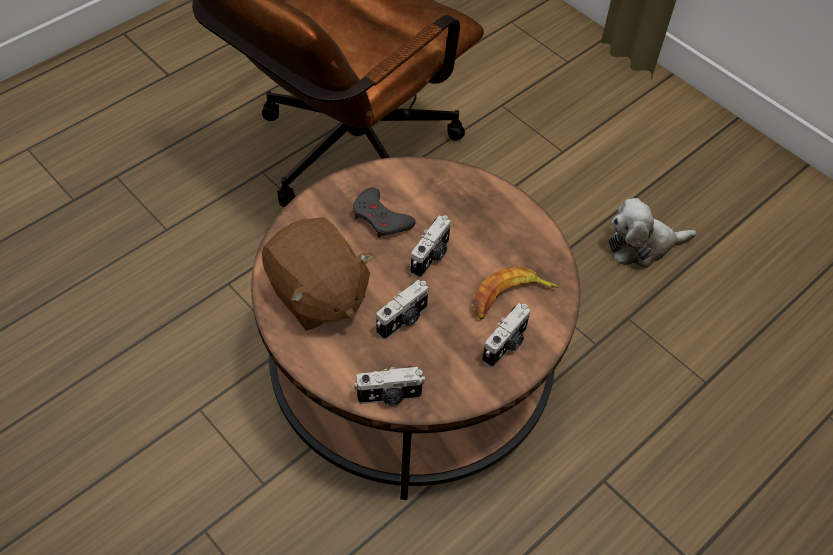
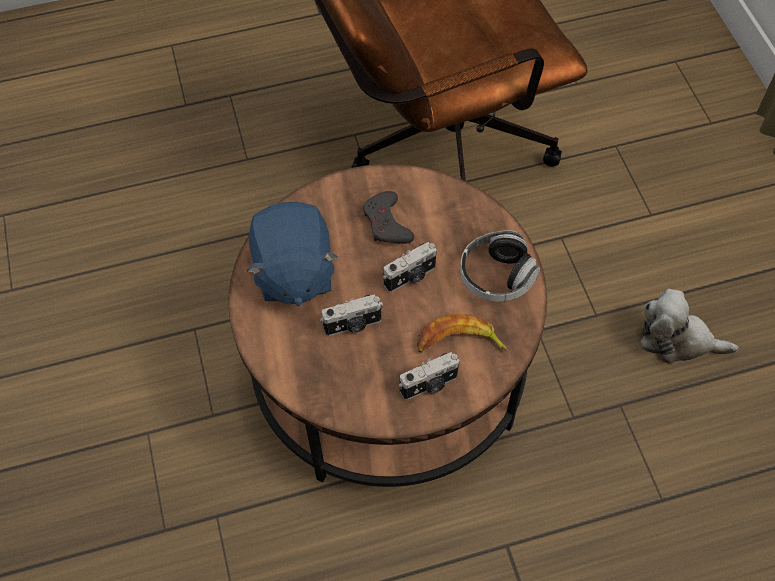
camera: 30 degrees right, 5 degrees up
(317, 294) = (293, 272): brown plush toy -> blue plush toy
(389, 397) = (302, 388): camera -> none
(507, 228) = (496, 276): none -> headphones

